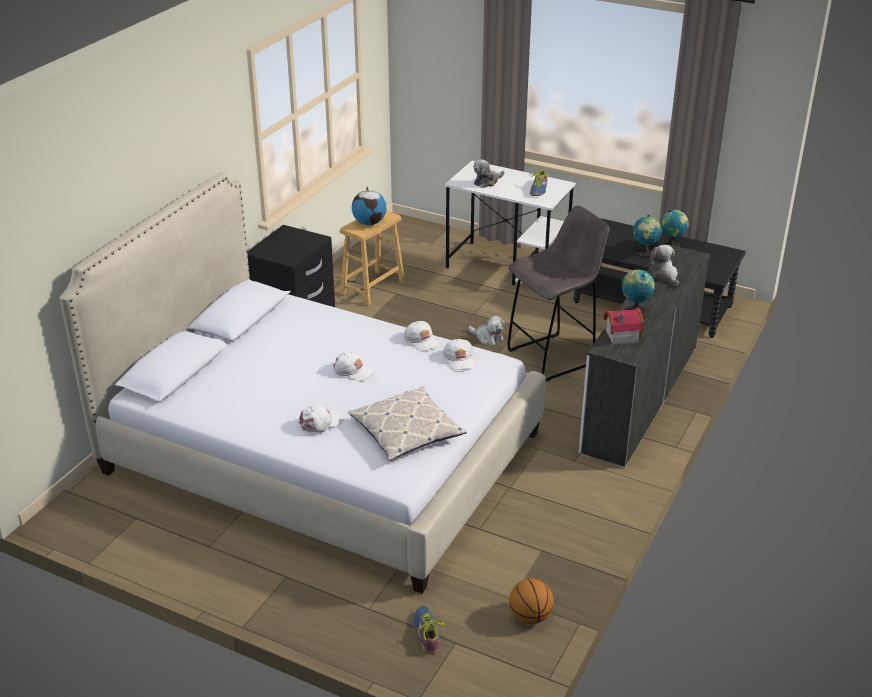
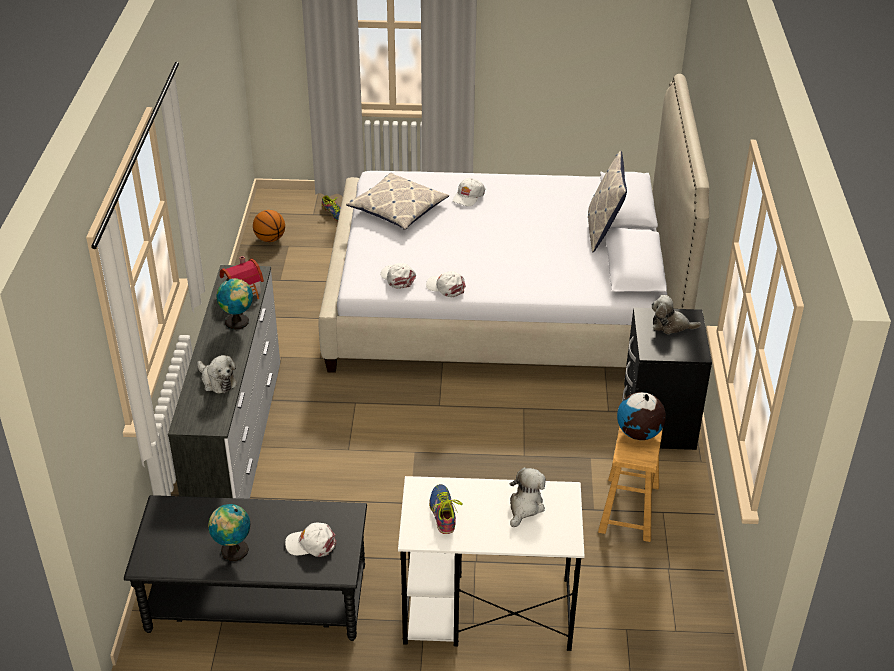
camera: 155 degrees right, 5 degrees up
(228, 353) = (603, 231): none -> pillow
(353, 371) = (481, 242): white cap -> white cap (311, 544)
(487, 338) = (439, 473): plush toy -> plush toy (671, 325)
(553, 357) = (351, 469): grey stool -> none
(645, 253) = (266, 522): globe -> none

